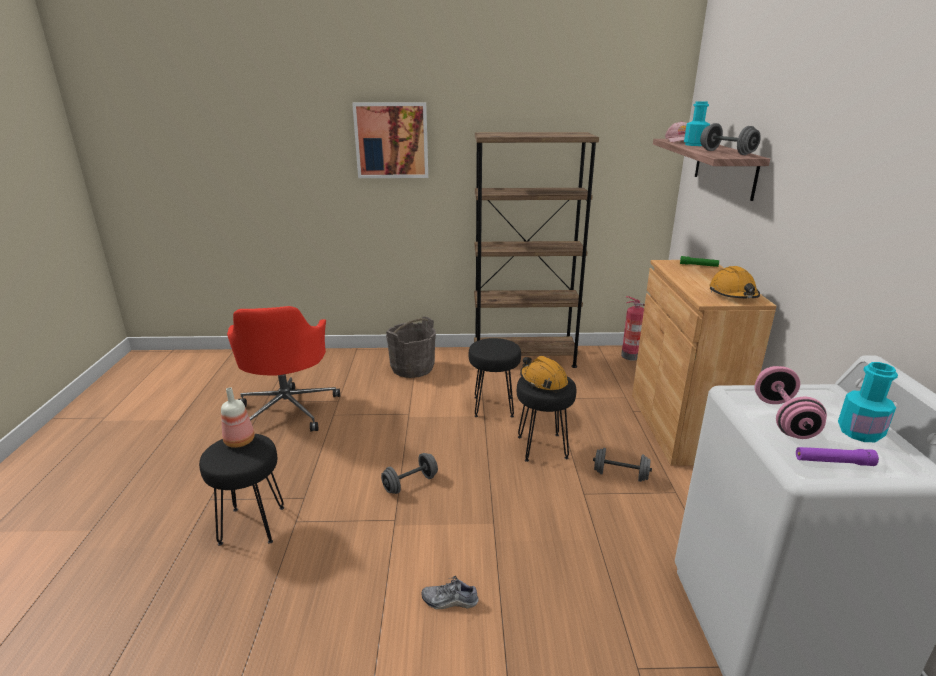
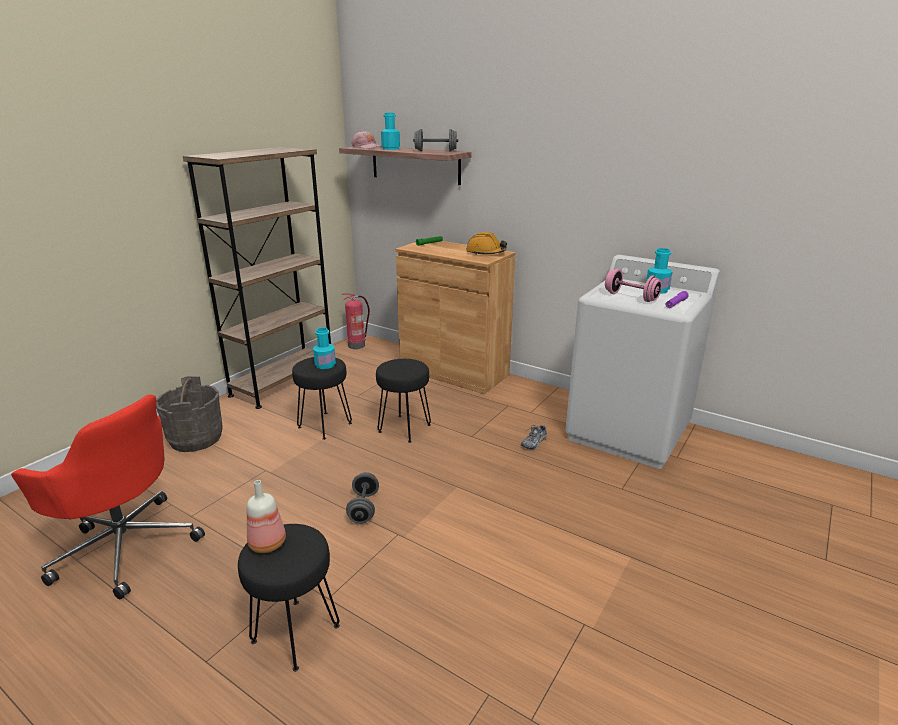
camera: 55 degrees left, 0 degrees up
(391, 140) = (84, 175): picture -> none
(450, 600) = (511, 540): shoe -> shoe (534, 442)
(497, 349) = (325, 365): none -> turquoise bottle
(543, 381) = (399, 368): orange hard hat -> none
(620, 475) = (471, 414): grey dumbbell -> none

